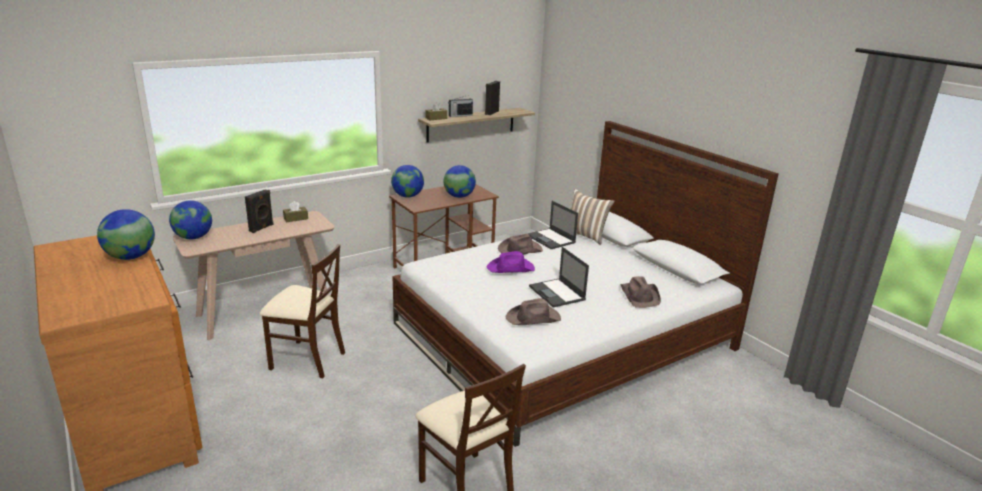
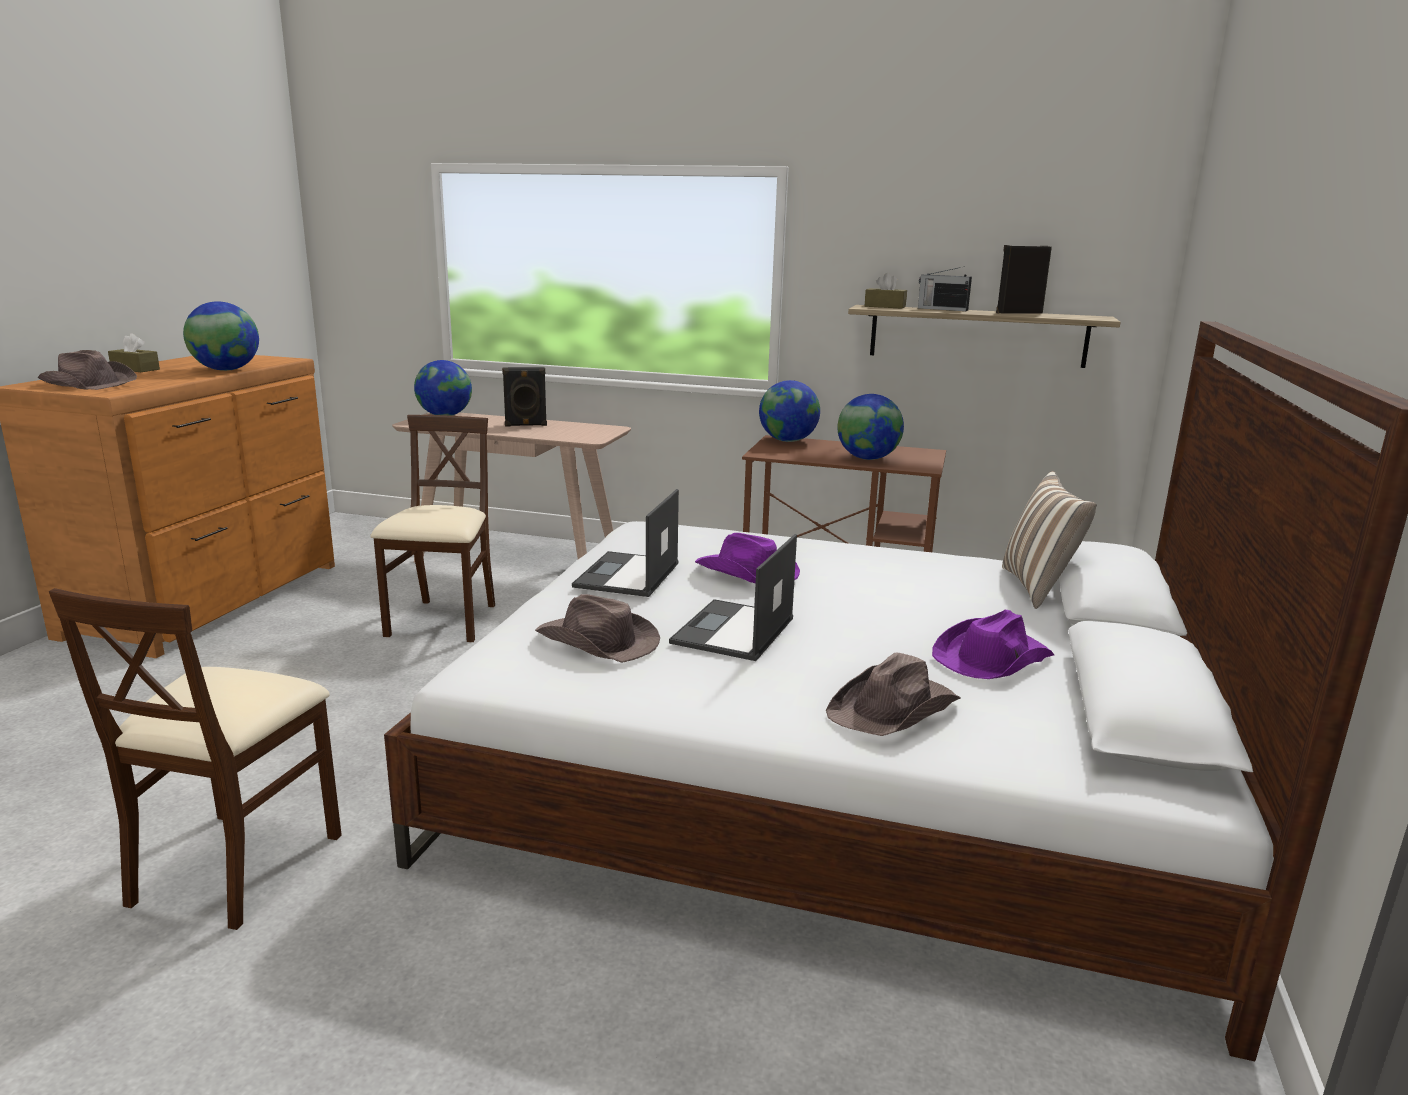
camera: 50 degrees right, 5 degrees down
(296, 218) = (585, 427): brown tissue box -> brown tissue box (135, 369)
(307, 359) = (444, 621): beige chair -> beige chair turned 150 degrees counterclockwise
(519, 250) = (838, 560): brown hat -> brown hat (89, 384)
(551, 239) = (944, 568): laptop -> laptop (627, 575)
(625, 268) = (991, 658): none -> purple hat

